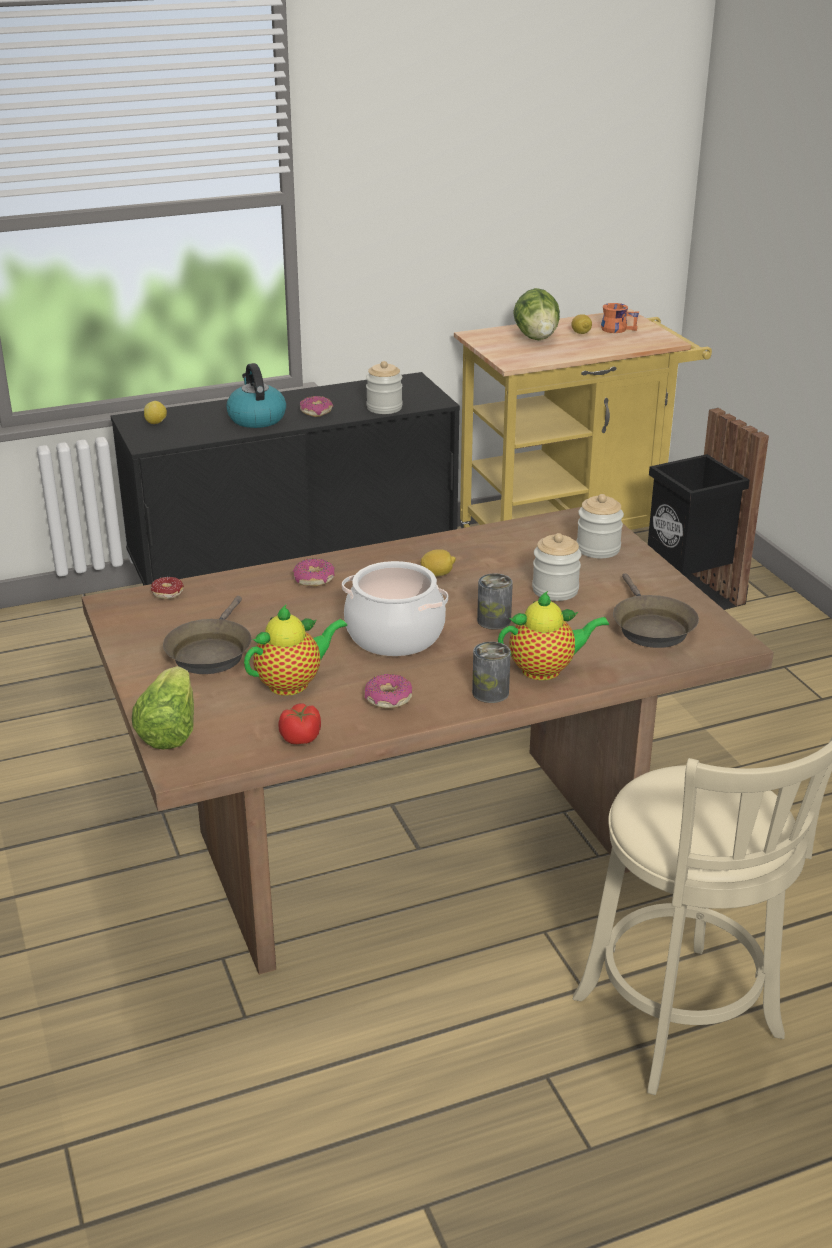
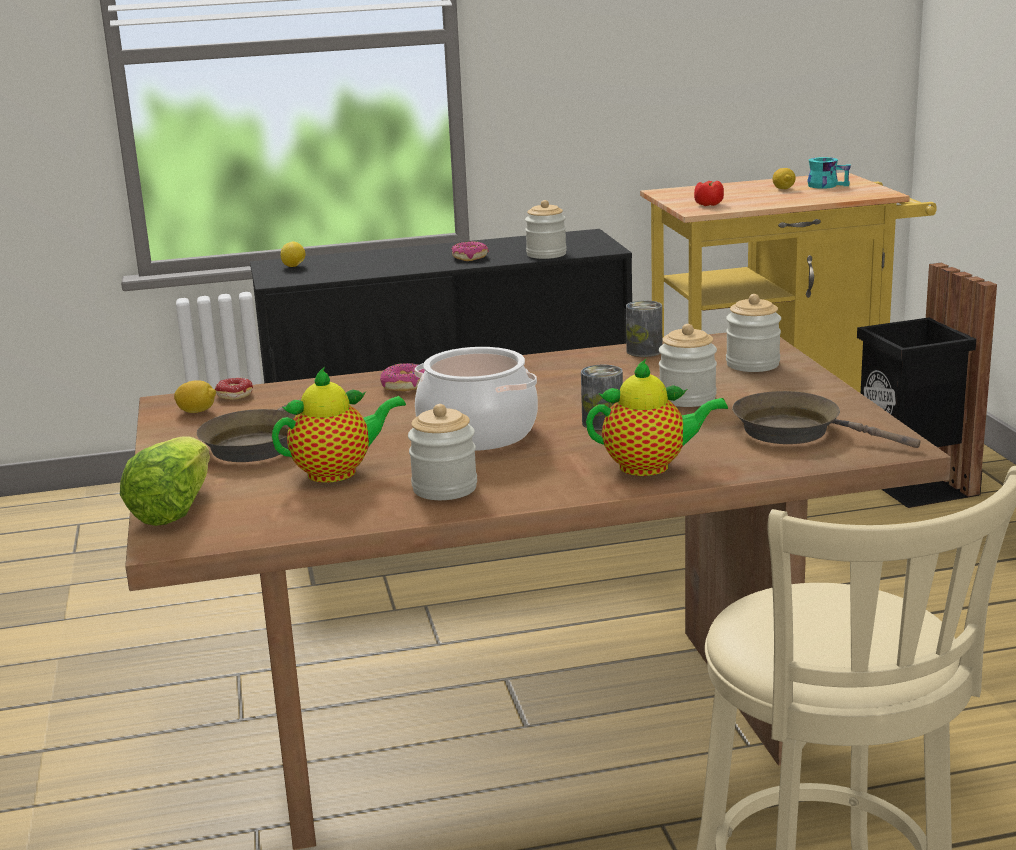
camera: 10 degrees right, 10 degrees down
(256, 418) = (402, 262): kettle -> none
(301, 737) = (323, 520): tomato -> tomato (709, 204)
(388, 699) = (444, 488): donut -> jar
(437, 574) = (551, 383): lemon -> lemon (197, 411)
(490, 692) = (573, 485): can -> can (644, 351)
(536, 338) = (731, 193): lettuce -> none
(618, 329) = (827, 185): orange mug -> turquoise mug
(650, 627) = (796, 431): brown frying pan -> brown frying pan turned 120 degrees clockwise

